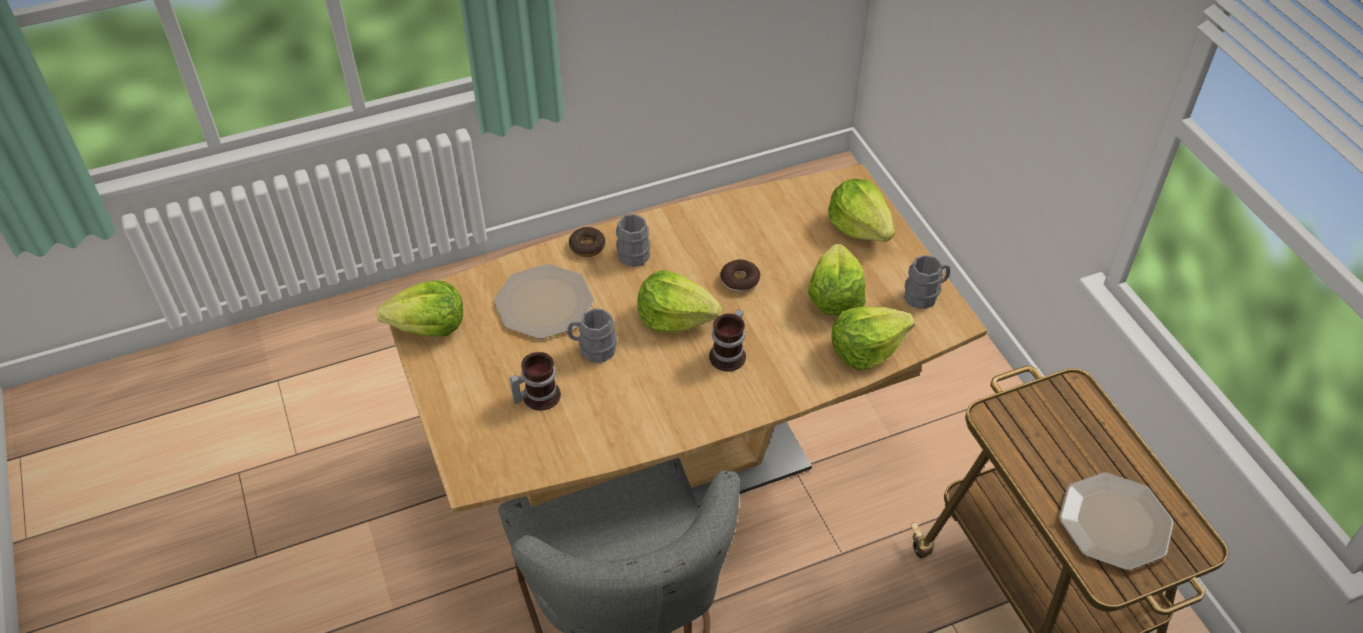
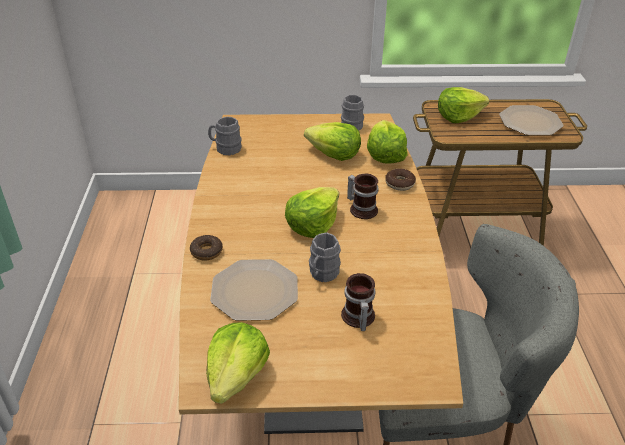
camera: 70 degrees left, 10 degrees down
(632, 251) = (230, 229): grey mug -> grey mug (225, 148)
(740, 280) = (295, 187): donut -> donut (399, 183)
(860, 227) = (278, 129): lettuce -> lettuce (458, 116)

